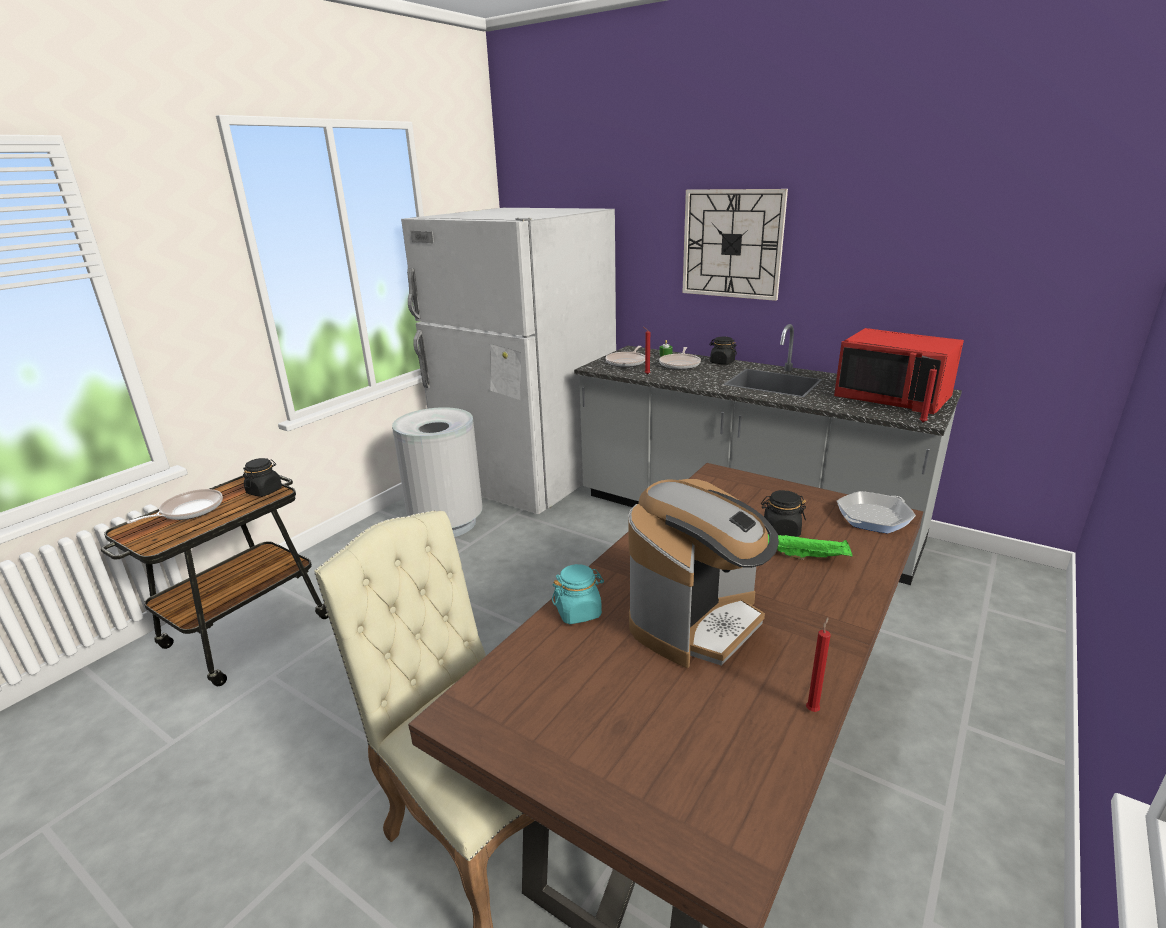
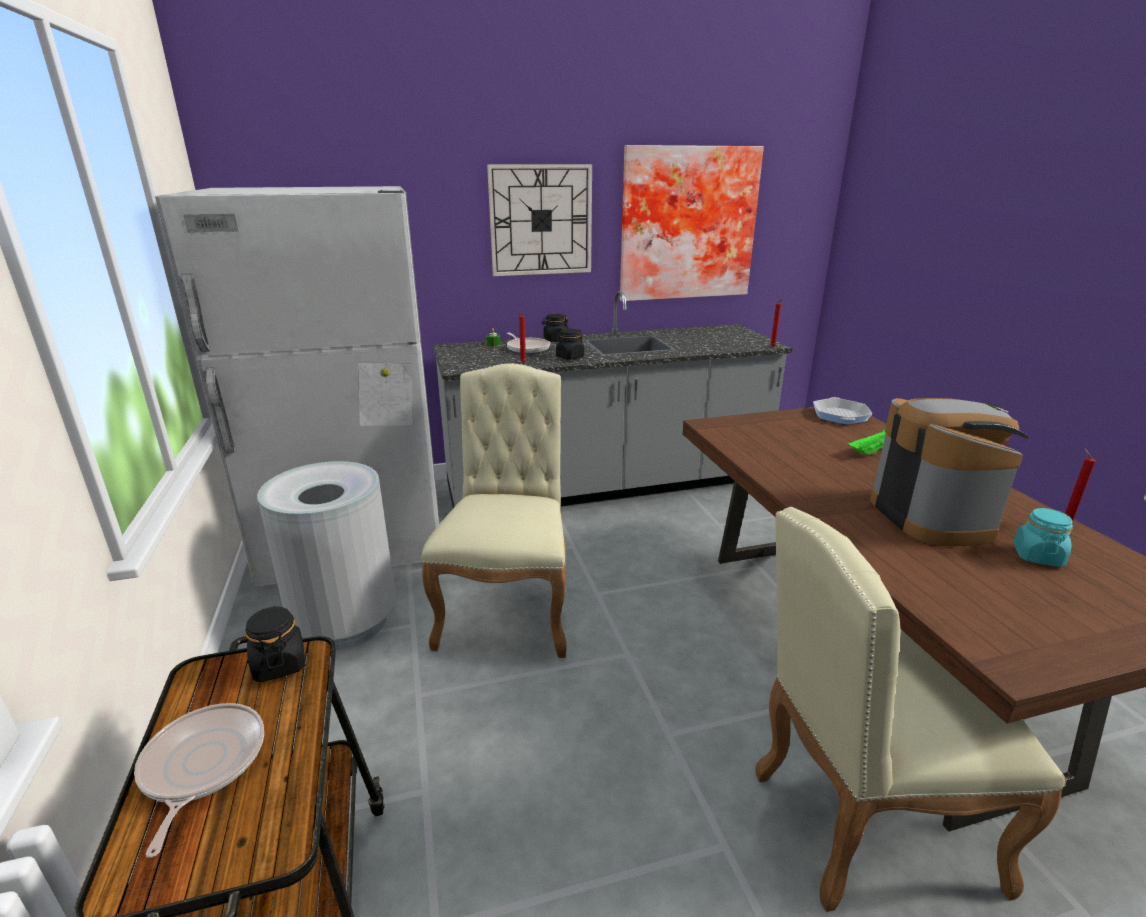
camera: 50 degrees left, 0 degrees up
(526, 566) = (509, 610): none -> beige chair
(578, 612) = (879, 553): turquoise jar -> turquoise jar (1037, 556)
(627, 362) = (476, 358): frying pan -> none
(781, 530) = (827, 443): black jar -> black jar (570, 357)
(893, 398) = (721, 337): red microwave -> none
(901, 259) = (686, 224): none -> picture

